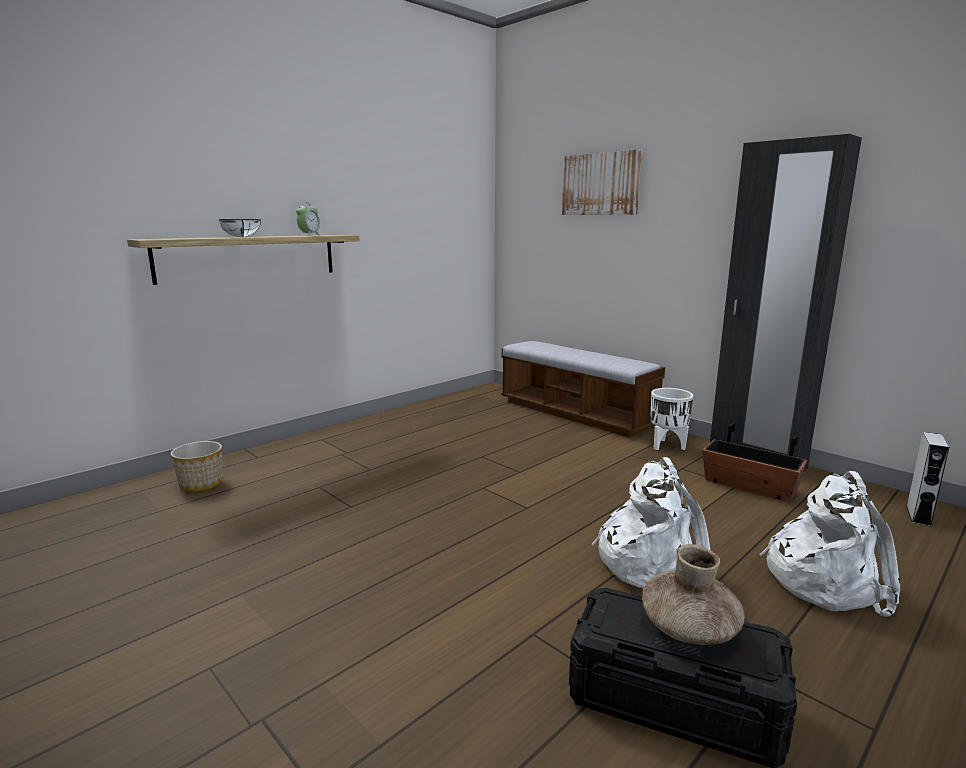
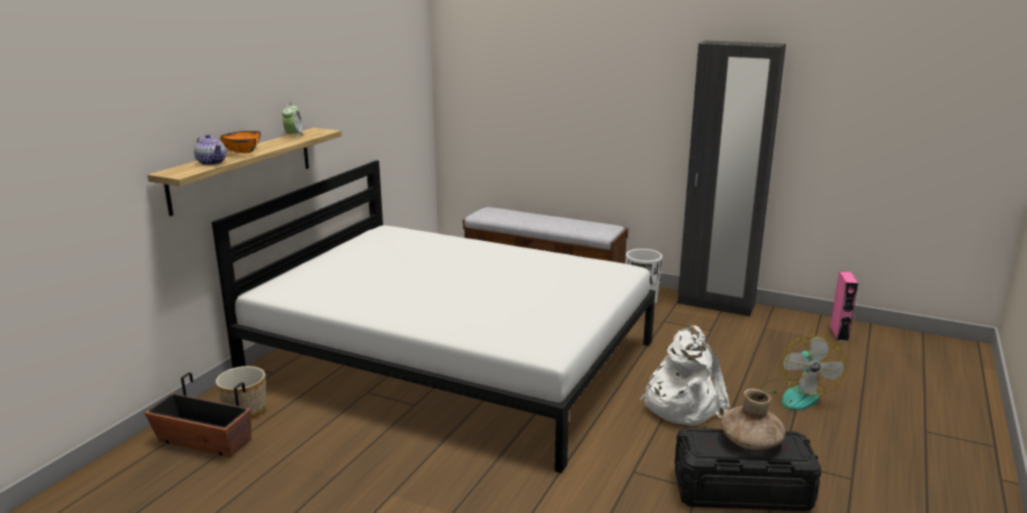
camera: 20 degrees left, 5 degrees up
(196, 238) = (211, 162): none -> teapot
(238, 237) = (241, 153): white bowl -> orange bowl
(426, 470) = (452, 359): none -> white bed
(600, 184) = (555, 57): picture -> none
(749, 486) = (720, 328): planter -> planter (204, 441)
(824, 580) = (797, 394): white backpack -> fan
(918, 515) = (839, 334): grey speaker -> pink speaker

